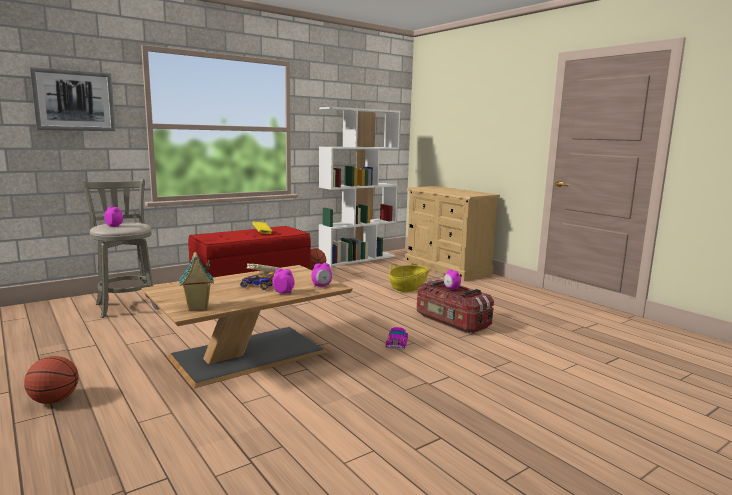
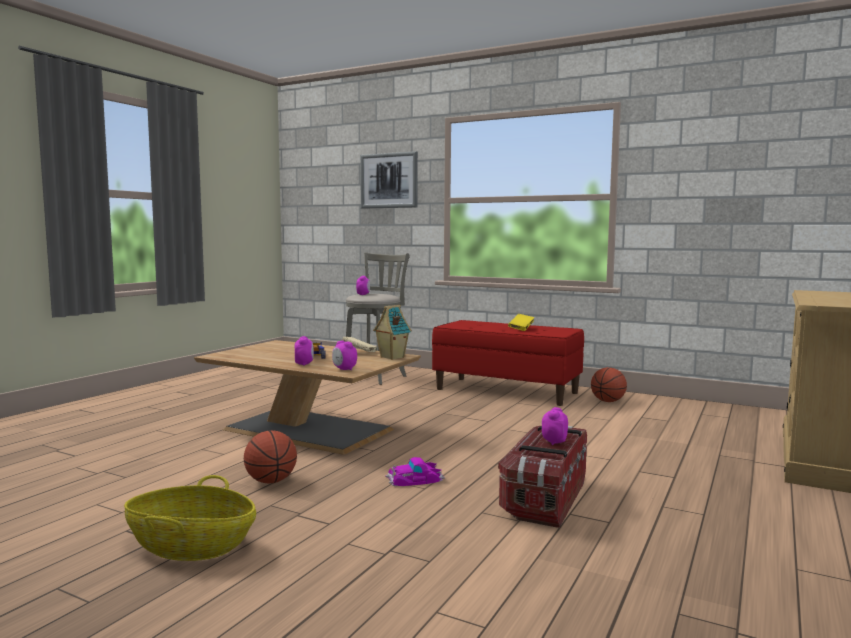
camera: 65 degrees right, 5 degrees down
(54, 401) = (182, 405): basketball -> basketball (271, 481)
(197, 307) = (234, 355): toy house -> toy house (391, 357)
(357, 259) = (719, 407): white bookcase -> none
(408, 287) = (651, 452): basket -> basket (192, 546)

